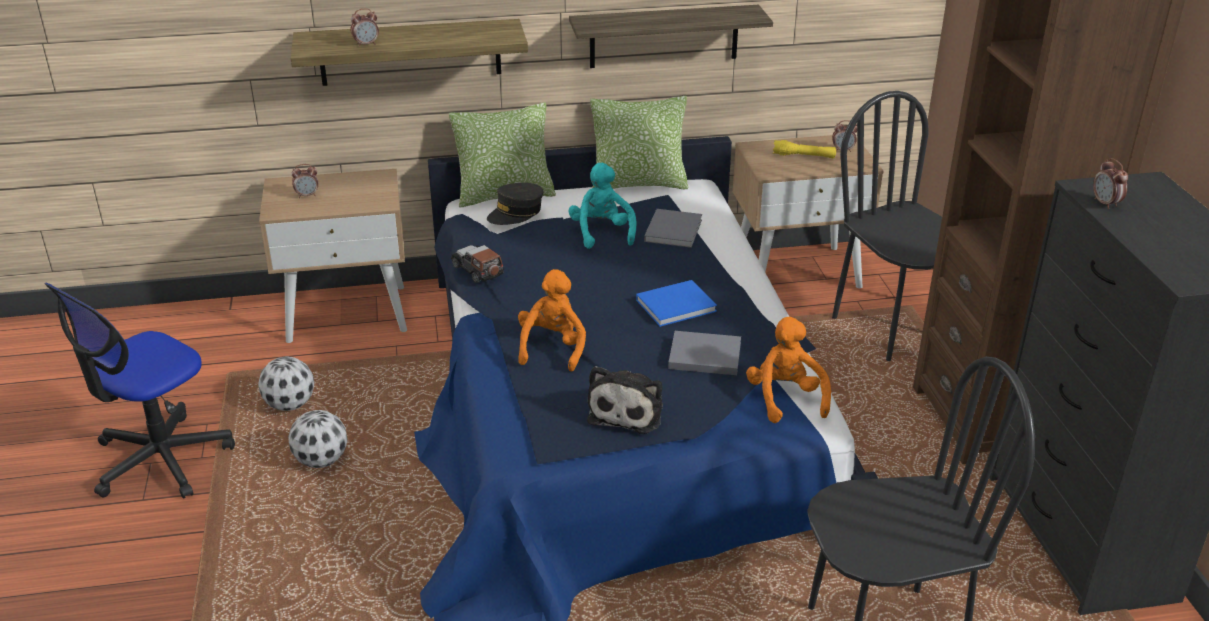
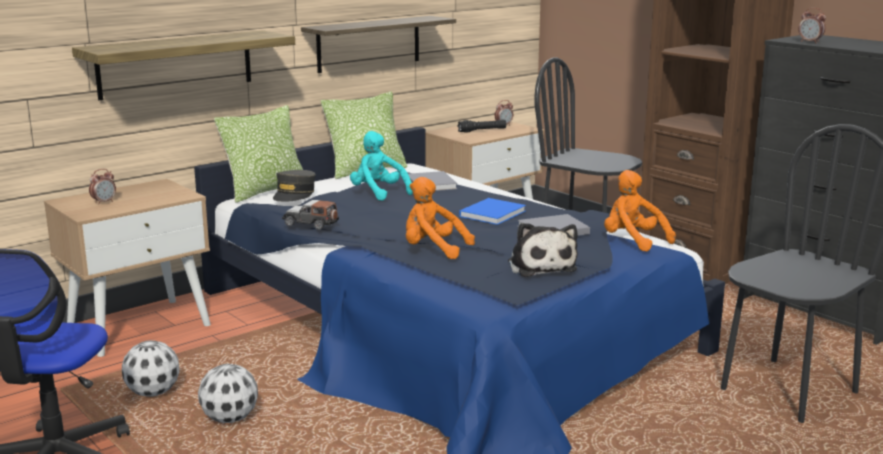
camera: 30 degrees left, 15 degrees down
(366, 44) = (157, 45): alarm clock -> none
(552, 348) = (433, 250): orange plush toy -> orange plush toy turned 45 degrees counterclockwise
(804, 156) = (482, 130): yellow flashlight -> black flashlight

